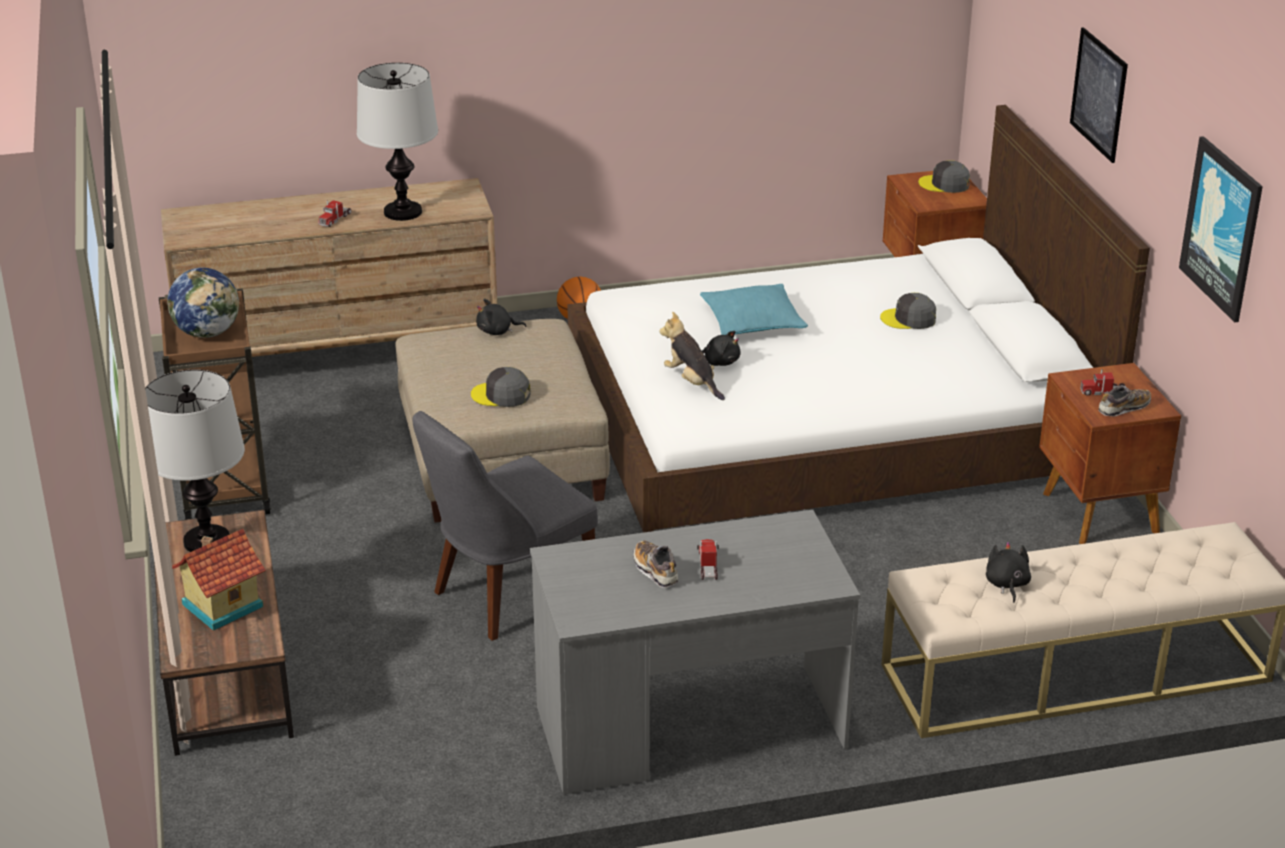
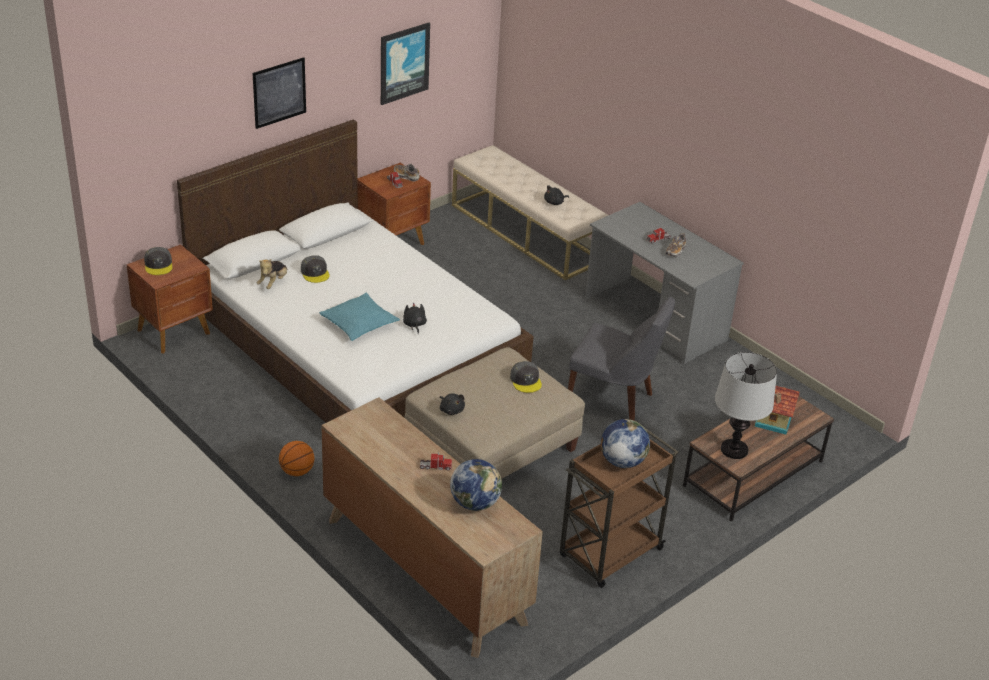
camera: 120 degrees left, 5 degrees up
(252, 226) = (475, 503): none -> globe
(403, 212) = (401, 439): table lamp -> none
(692, 382) = (444, 328): plush toy -> plush toy (273, 282)

